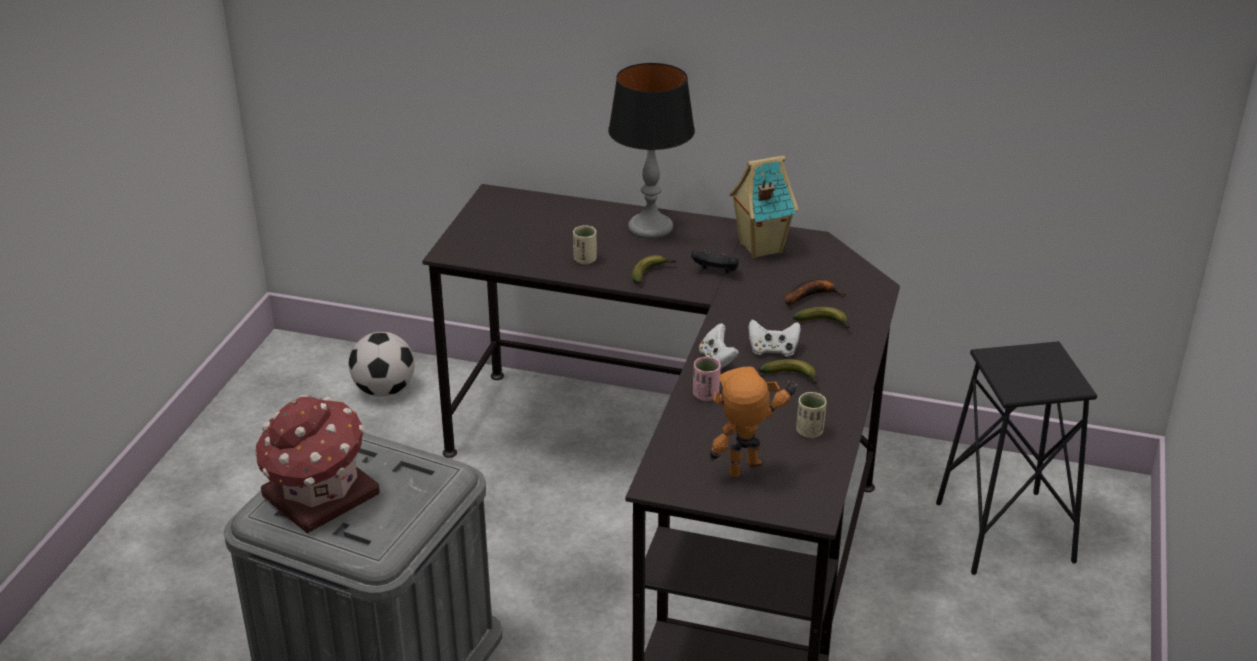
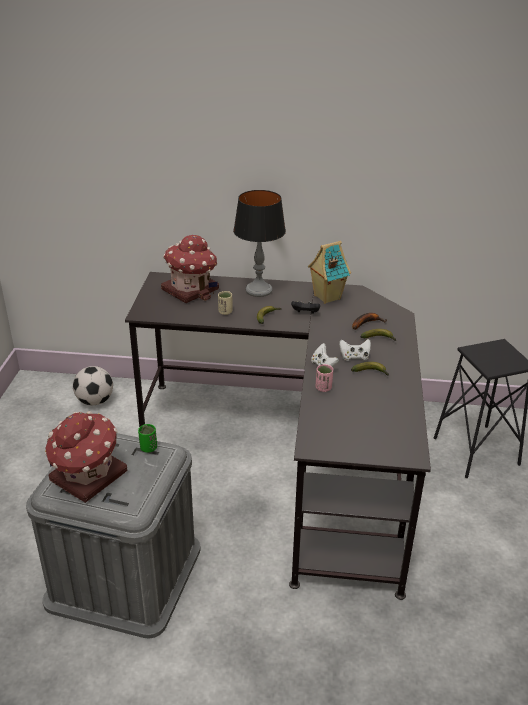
camera: 10 degrees left, 0 degrees up
(419, 464) = (148, 448): none -> green cup
(540, 218) = (191, 289): none -> toy house
(749, 473) = (366, 435): toy robot -> none
(809, 432) = (393, 405): beige cup -> none

